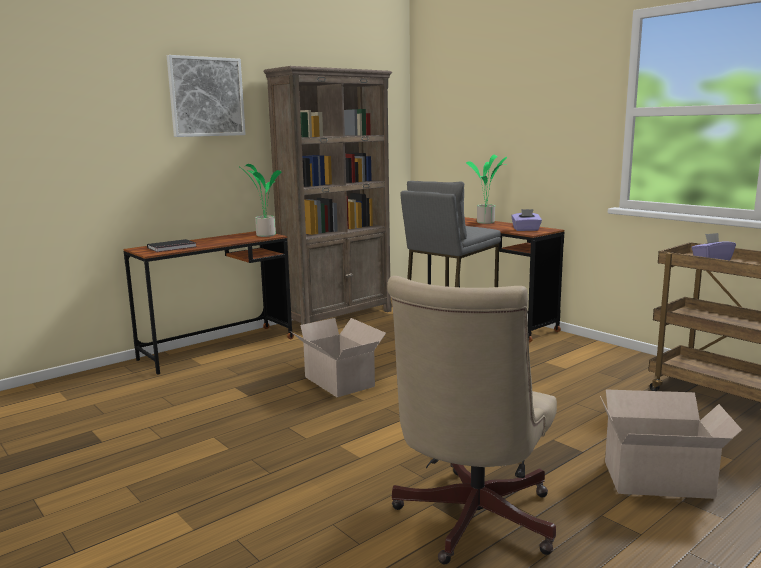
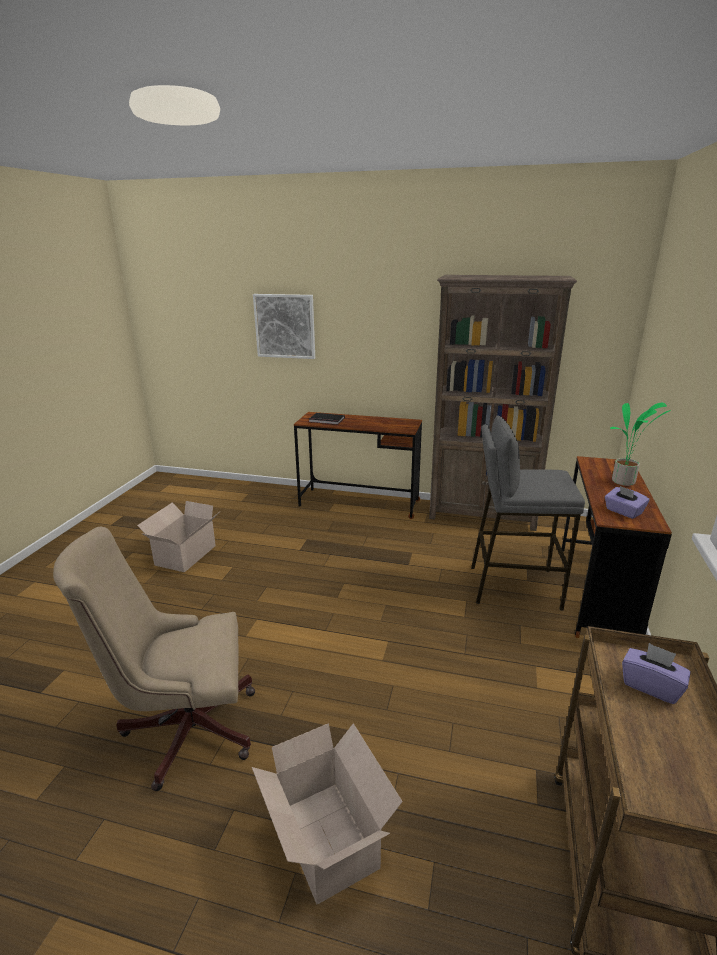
camera: 55 degrees right, 10 degrees up
(206, 97) = (385, 300): picture -> picture (285, 326)
(264, 235) = (404, 427): potted plant -> none
(339, 382) = (357, 574): cardboard box -> cardboard box (184, 556)

